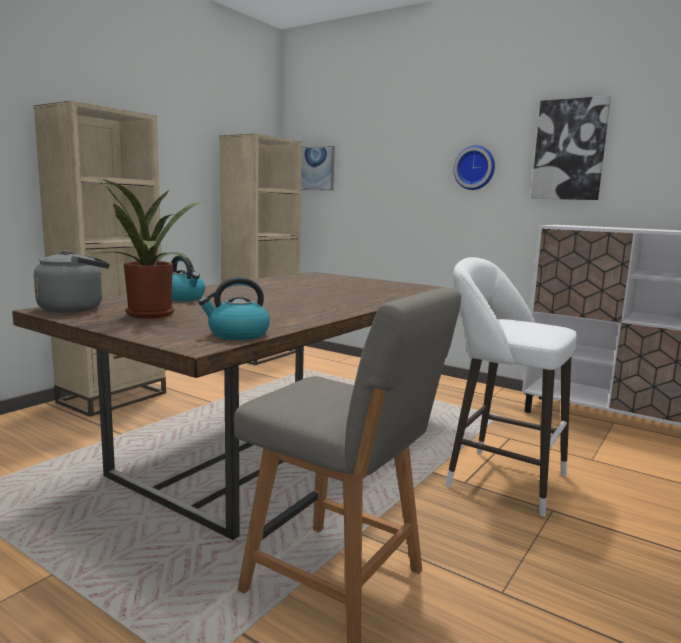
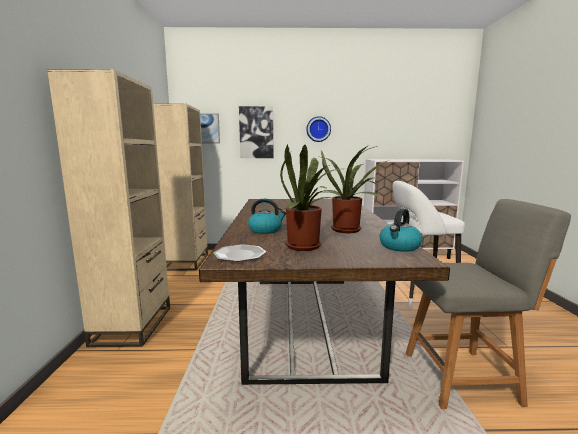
camera: 35 degrees left, 0 degrees up
(75, 308) = (240, 254): grey kettle -> plate
(267, 312) = (348, 229): none -> potted plant
(569, 150) = (369, 120): picture -> picture (256, 132)

